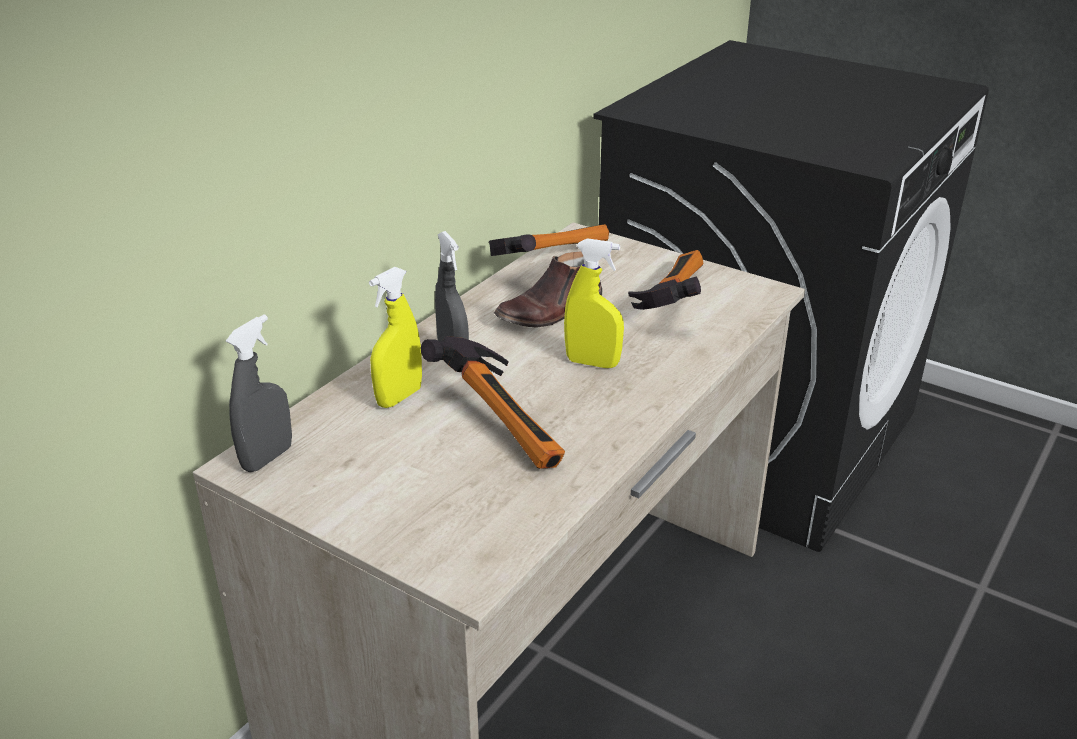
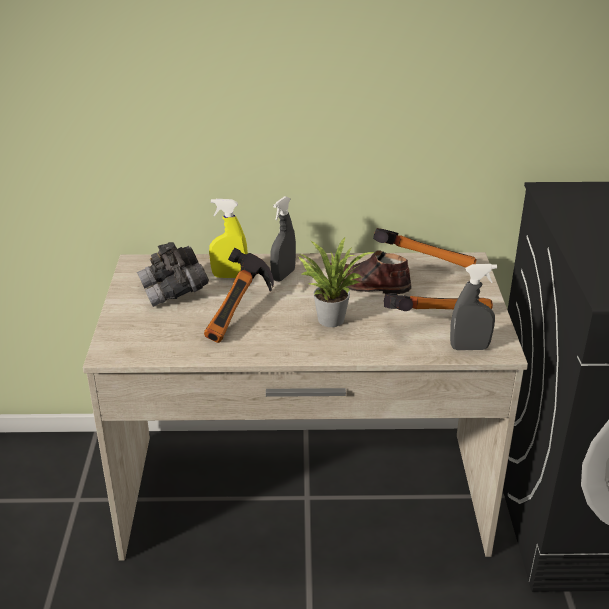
camera: 55 degrees right, 0 degrees up
(267, 458) = (146, 266): grey spray bottle -> grey spray bottle (469, 348)
(375, 457) = (174, 291): none -> grey binoculars
(592, 363) = (329, 317): yellow spray bottle -> potted plant

